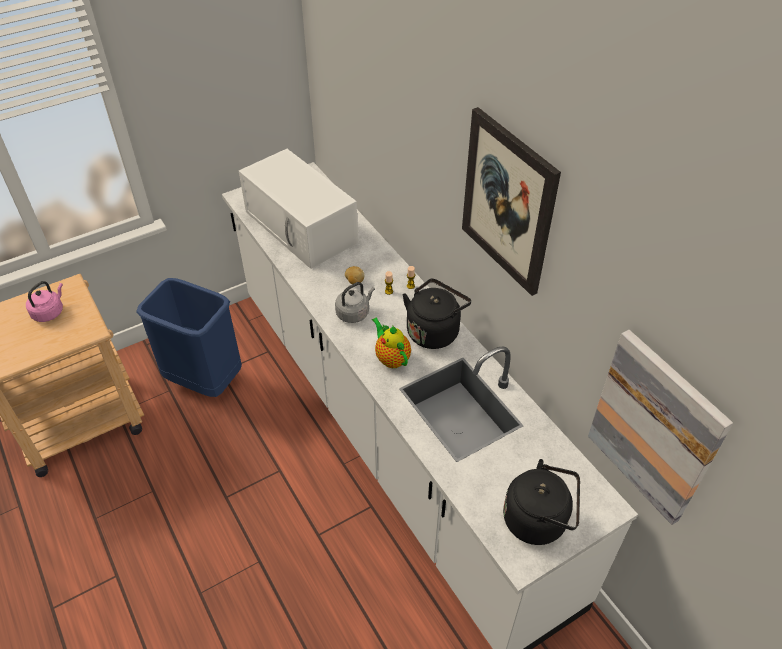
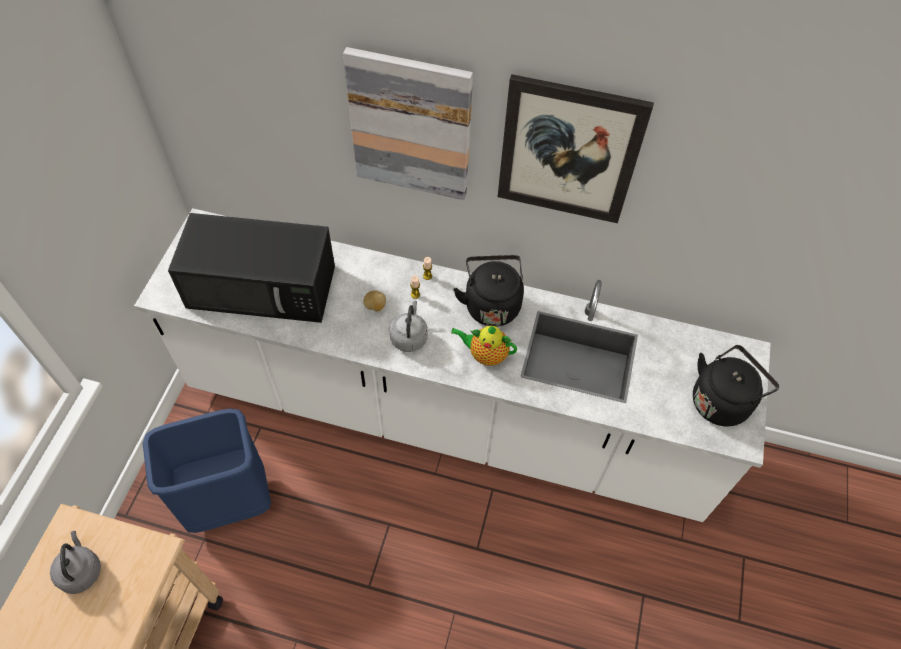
camera: 45 degrees left, 10 degrees up
(49, 312) = (81, 570): pink kettle -> grey kettle
(302, 227) = (264, 286): white microwave -> black microwave
(655, 428) = (786, 271): picture -> picture (411, 125)

